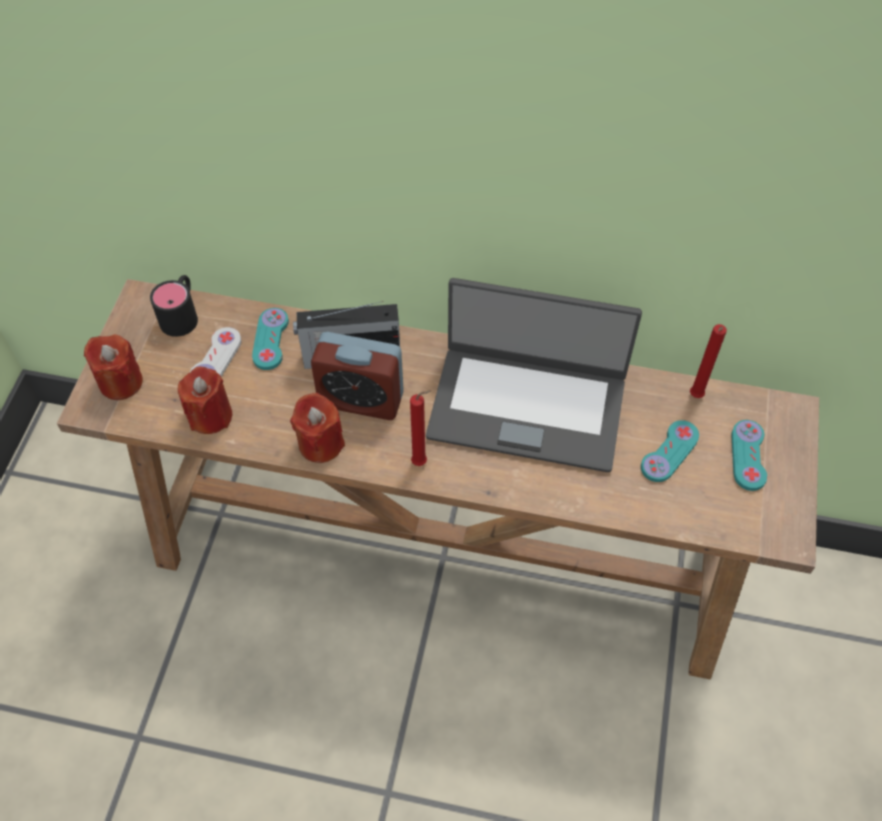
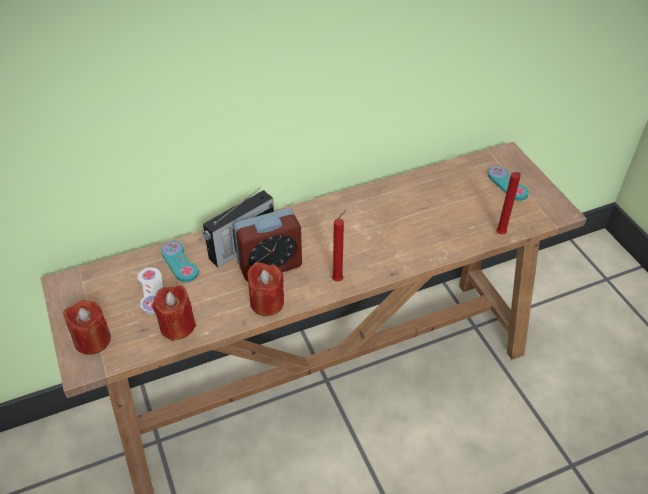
camera: 35 degrees left, 10 degrees down
(182, 314) = (102, 278): black mug -> none
(527, 406) = (372, 219): laptop -> none
(669, 452) = (468, 203): turquoise game controller -> none
(695, 397) = (455, 170): red candle -> red candle (501, 235)

